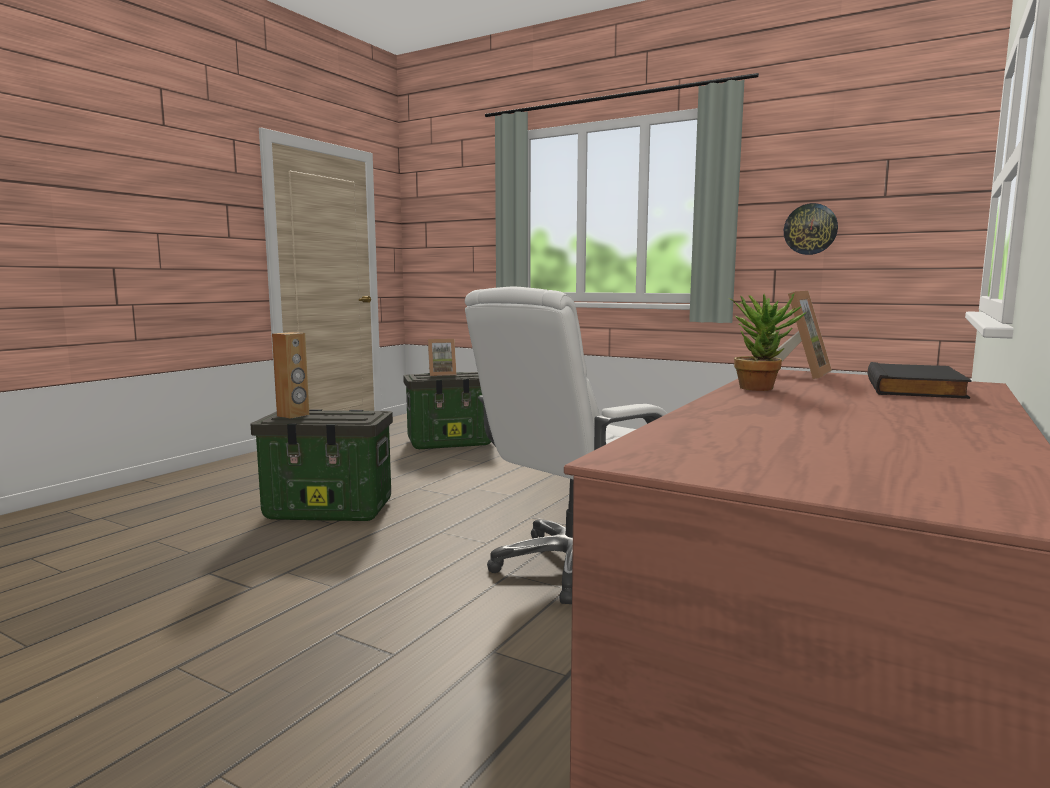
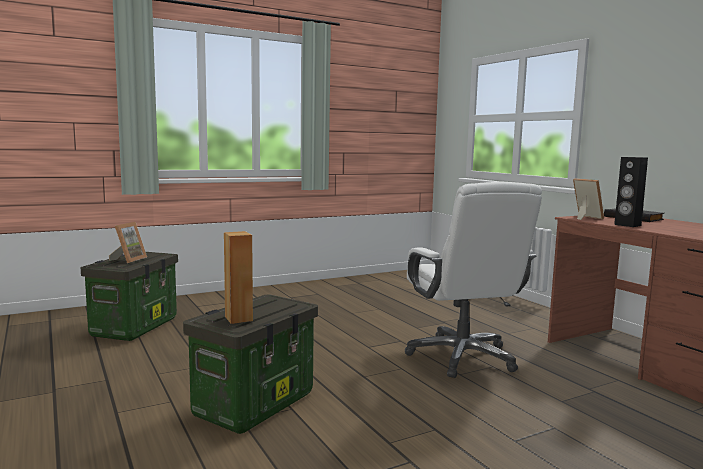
camera: 60 degrees left, 0 degrees up
(761, 388) = (627, 225): potted plant -> black speaker
(810, 229) = (362, 128): wall clock -> none

